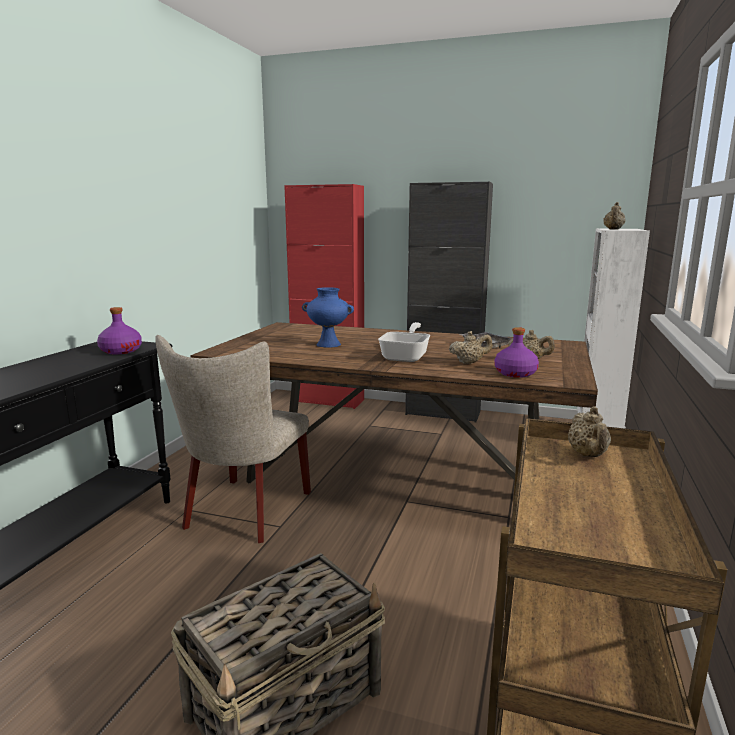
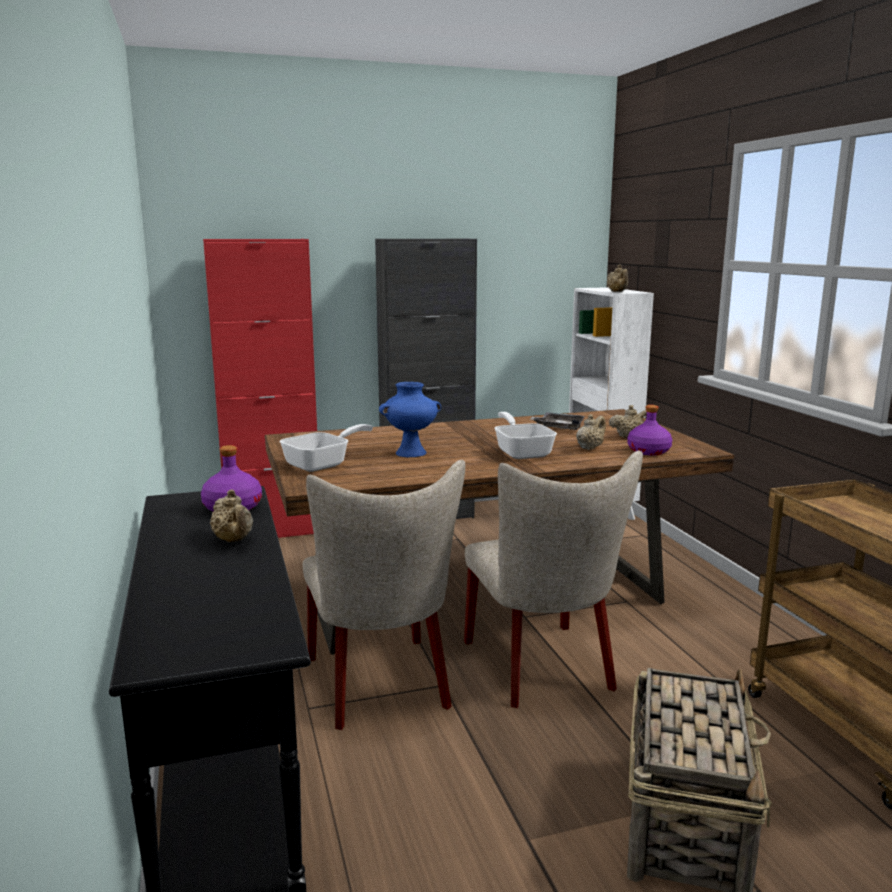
camera: 35 degrees left, 0 degrees up
(259, 342) = (323, 464): none -> frying pan
(362, 542) = (543, 669): none -> beige chair
(588, 455) = (835, 508): beige teapot -> beige teapot (234, 540)

